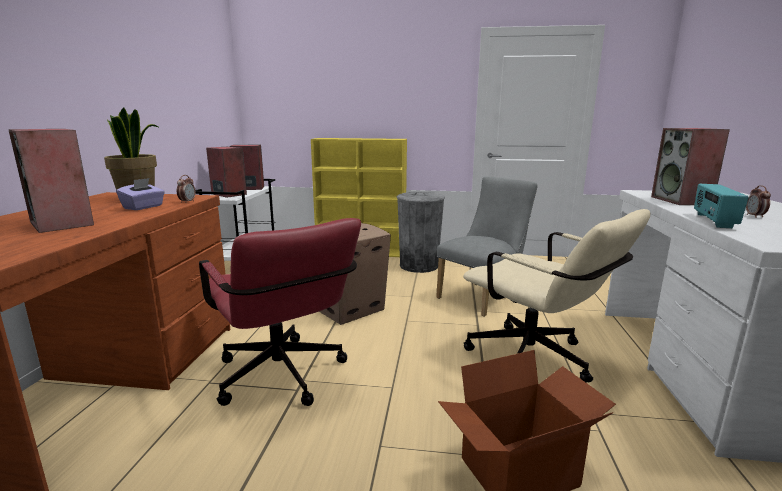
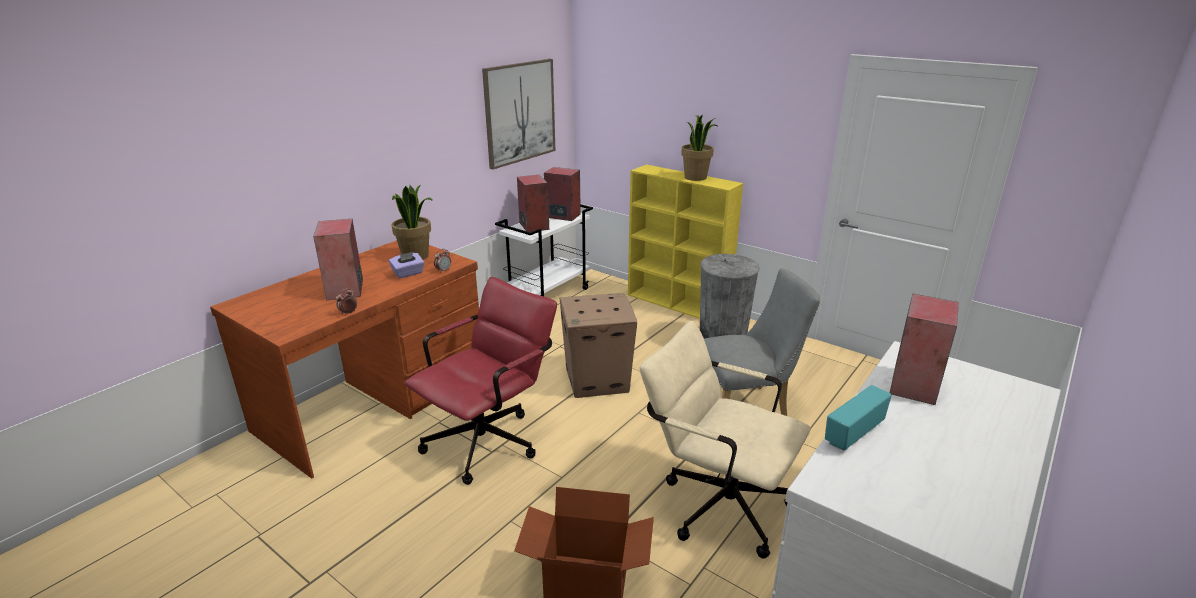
camera: 30 degrees right, 10 degrees up
(201, 87) = (520, 112): none -> picture
(284, 379) = (490, 438): red office chair -> red office chair turned 135 degrees counterclockwise
(369, 138) = (696, 177): none -> potted plant
(538, 362) = (716, 502): beige office chair -> beige office chair turned 135 degrees clockwise
(754, 216) = (928, 440): alarm clock -> alarm clock (348, 313)

